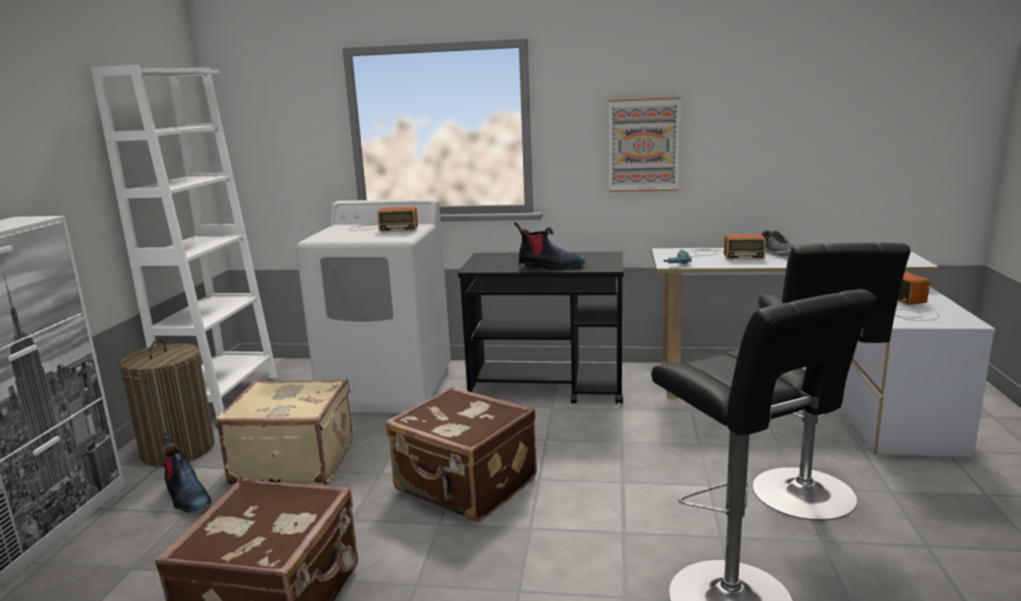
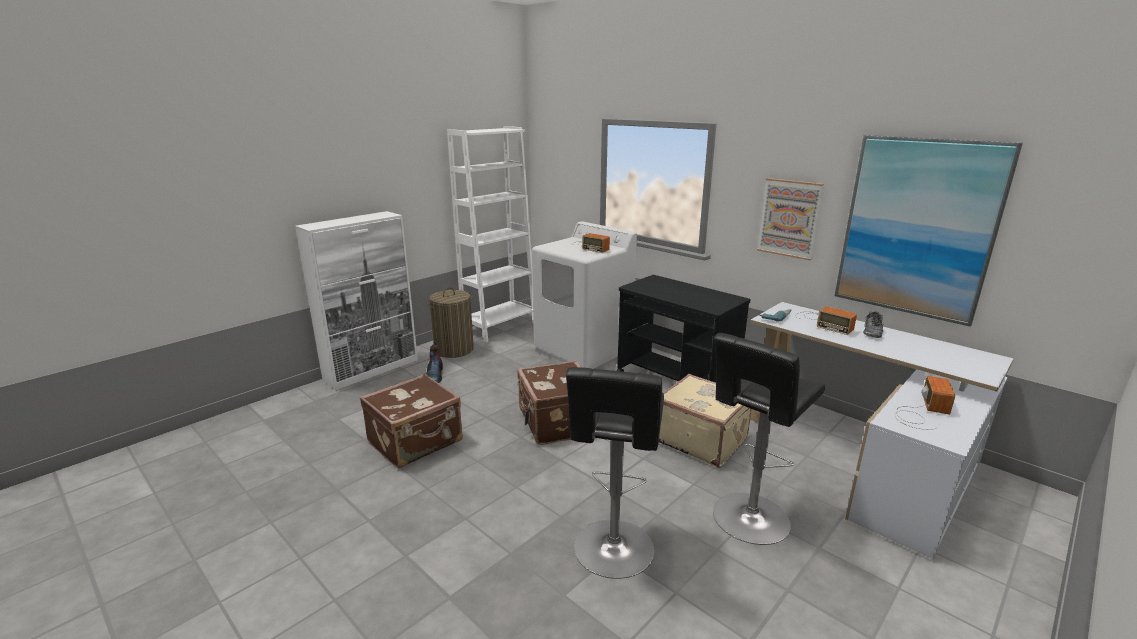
camera: 35 degrees right, 5 degrees up
(294, 462) = (494, 376): beige suitcase -> beige suitcase (701, 440)
(550, 267) = (678, 298): boot -> none
(789, 130) = (917, 228): none -> picture

